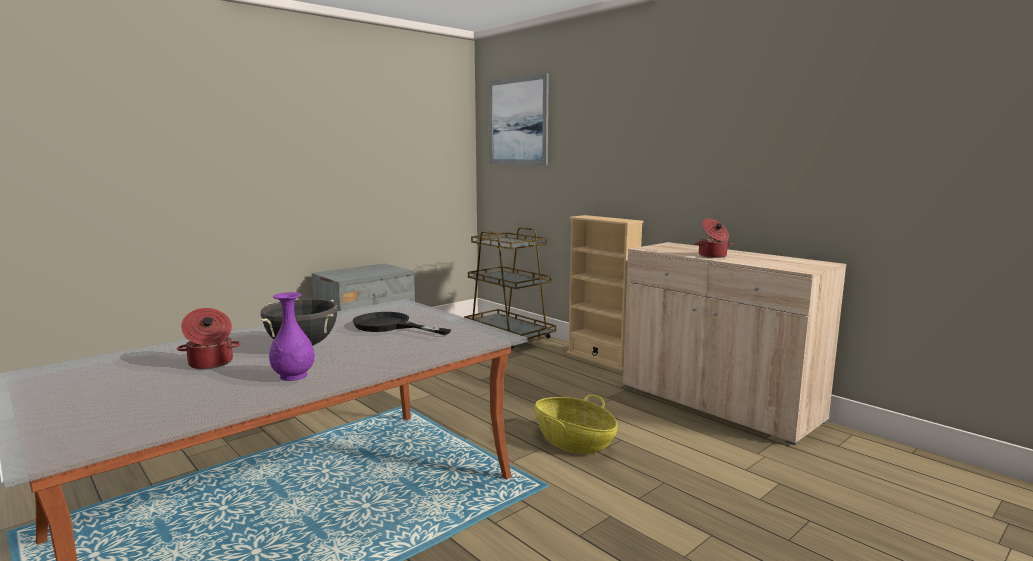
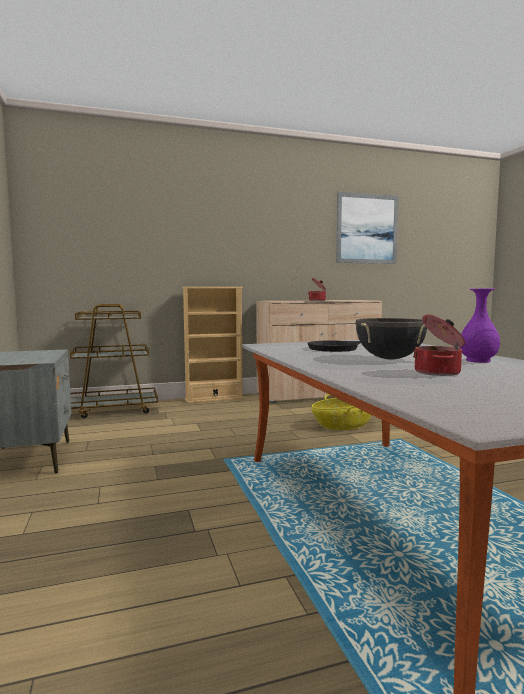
camera: 65 degrees left, 5 degrees down
(518, 121) = (85, 202): picture -> picture (367, 229)

